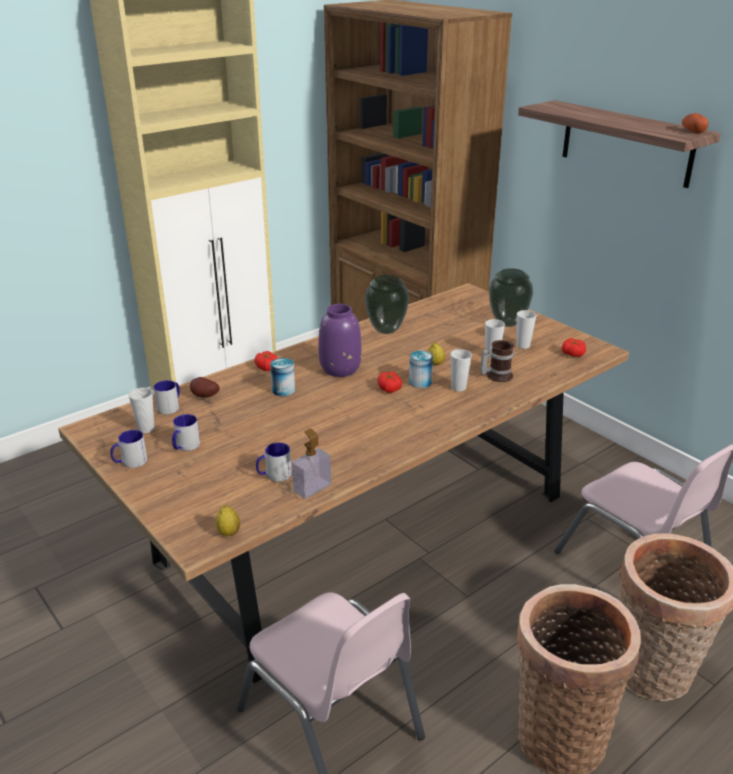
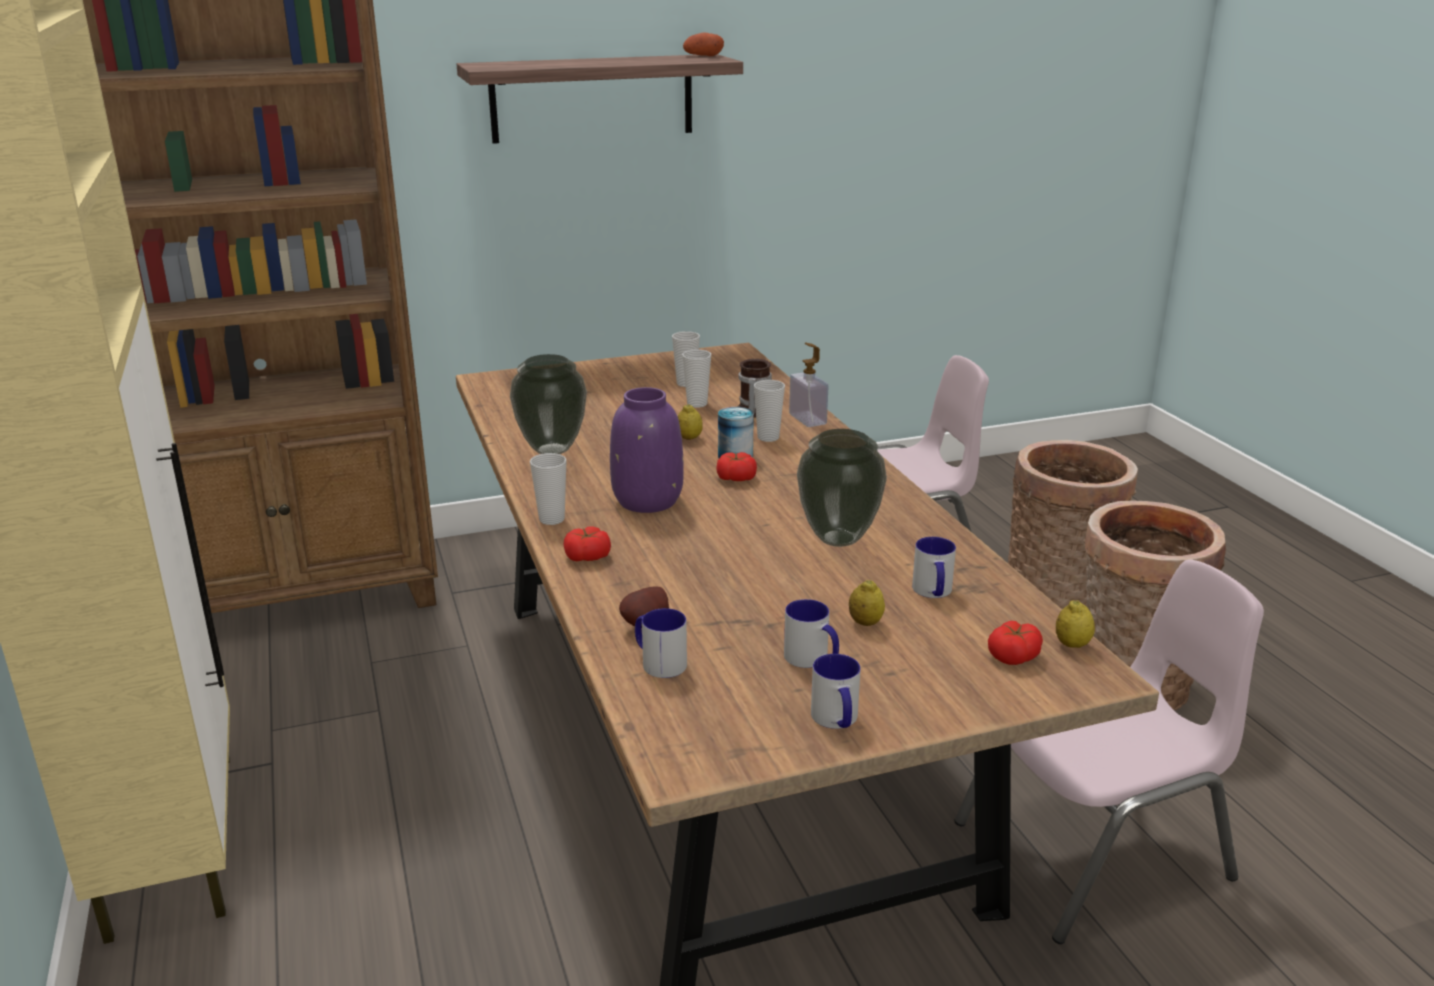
camera: 70 degrees left, 5 degrees down
(146, 429) = (726, 695): cup -> cup (552, 519)
(229, 457) = (865, 623): none -> lemon
(283, 390) = (681, 553): can -> none
(312, 488) = (977, 569): soap dispenser -> soap dispenser (807, 419)
(508, 323) = (615, 378): vase -> vase (840, 539)
(573, 354) = (732, 365): tomato -> tomato (1014, 656)

